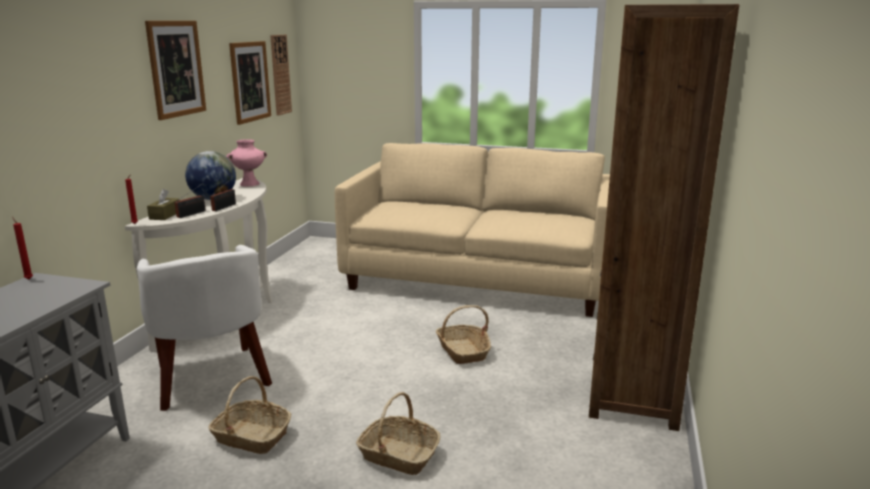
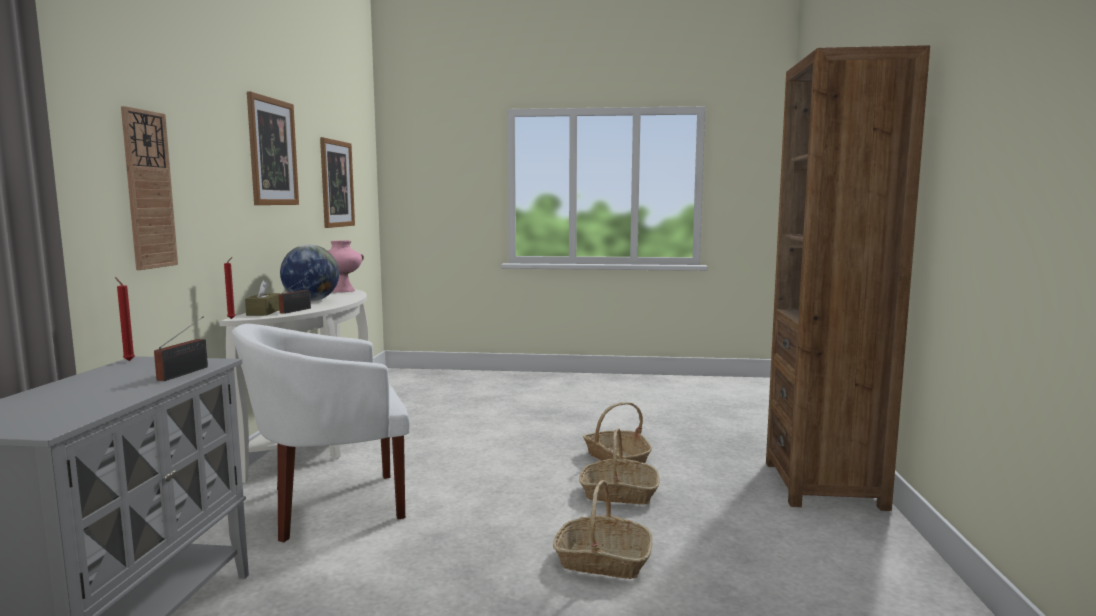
camera: 10 degrees left, 10 degrees down
(211, 379) = (331, 505): white armchair -> white armchair turned 105 degrees clockwise
(225, 207) = (332, 305): radio -> radio (186, 372)
(251, 437) = (411, 559): basket -> basket (618, 493)
(280, 75) = (362, 183): wall clock -> wall clock (148, 190)
(478, 280) = (594, 396): beige sofa -> none

